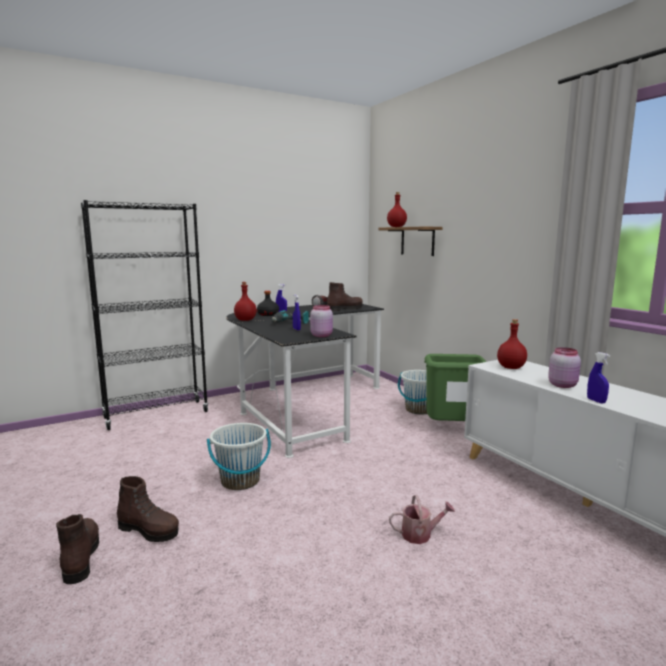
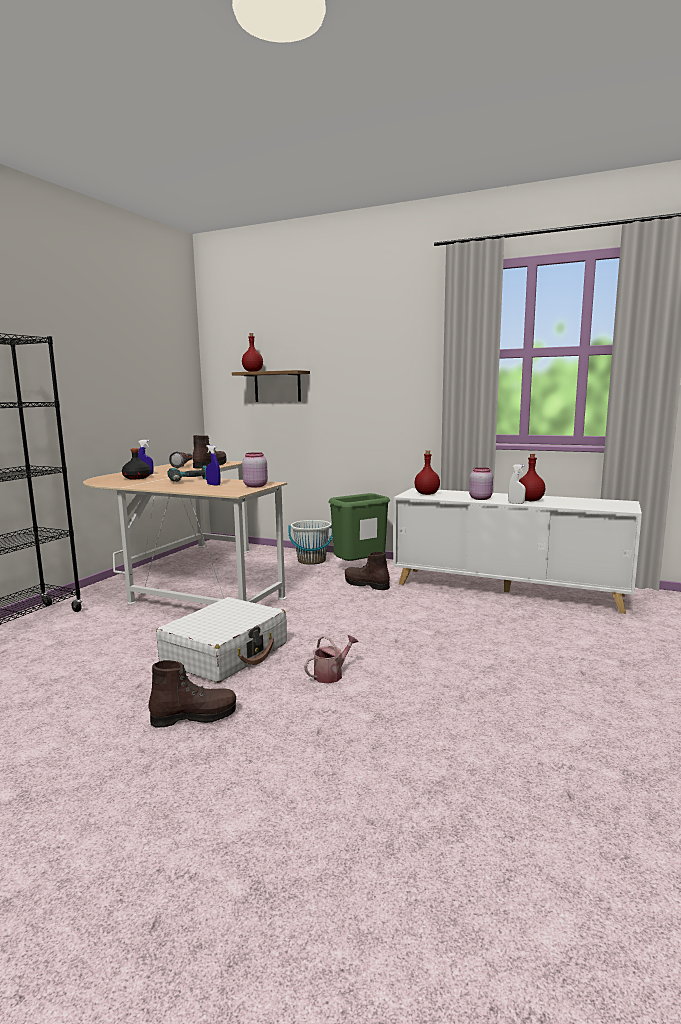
camera: 35 degrees left, 0 degrees up
(80, 557) = (153, 760): brown boot -> brown boot (366, 585)
(240, 481) = (226, 653): white bucket -> white suitcase
(245, 320) = (126, 484): red bottle -> red bottle (529, 500)
(302, 405) = (188, 580): black desk -> beige desk
(420, 534) = (431, 639): watering can -> watering can (331, 674)
(596, 401) = (516, 503): blue spray bottle -> white spray bottle

